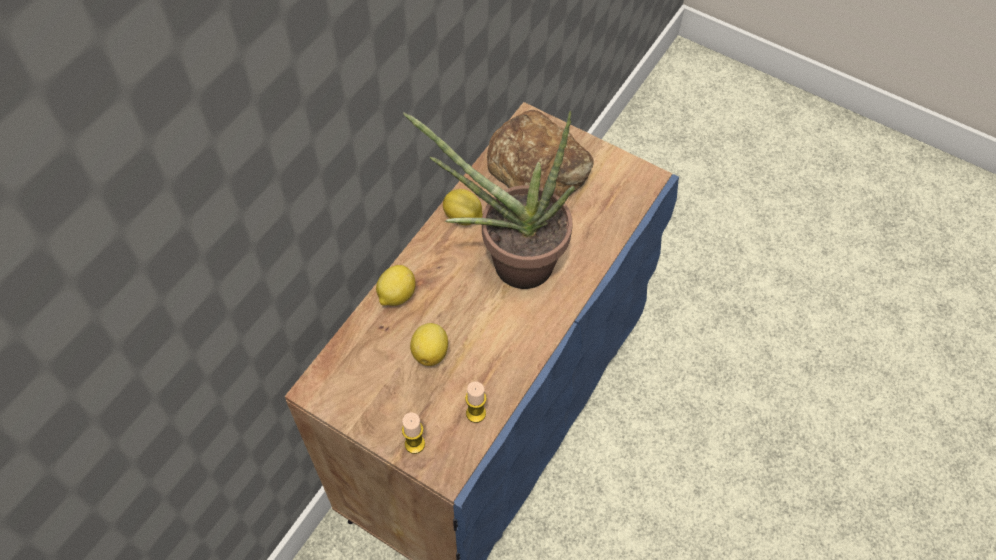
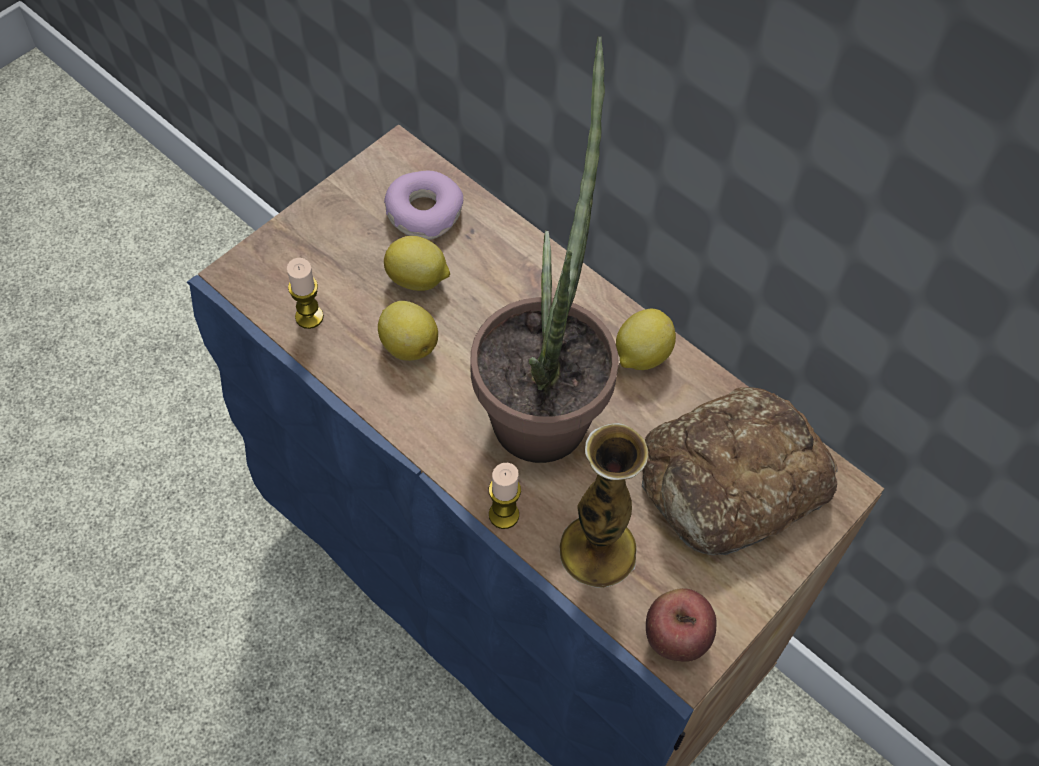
camera: 100 degrees right, 0 degrees up
(370, 360) = (423, 212): none -> donut
(396, 295) = (518, 253): lemon -> lemon (408, 344)
(414, 444) = (288, 244): candle -> candle (503, 515)
(599, 224) = (597, 550): none -> vase
(638, 183) = (675, 638): none -> apple

